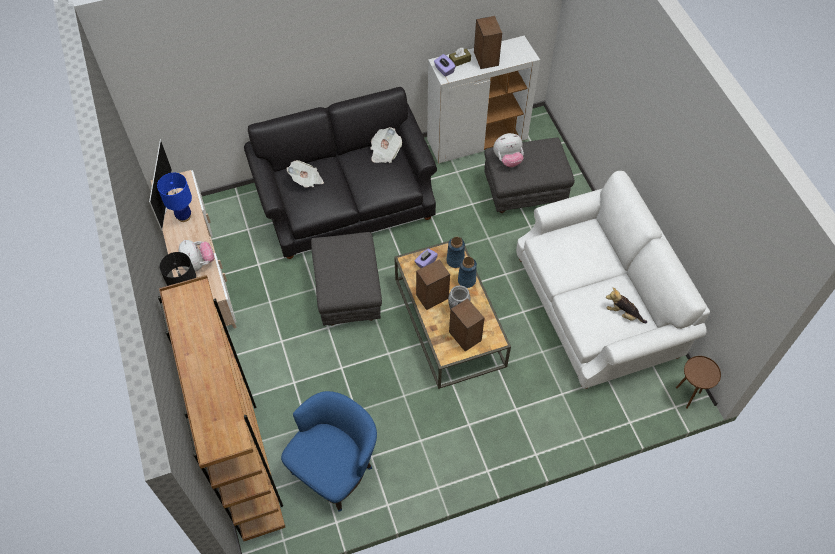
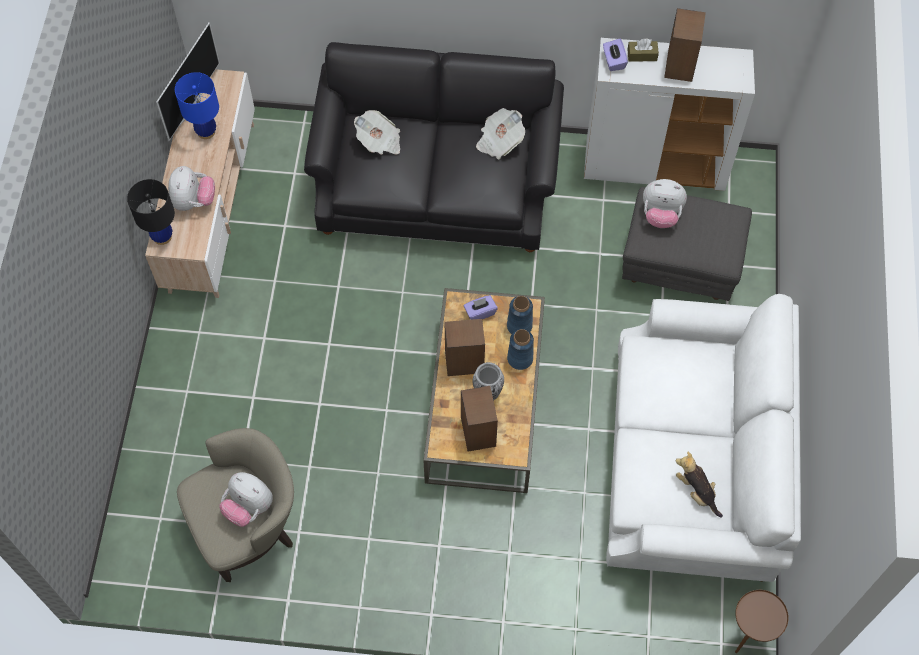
camera: 25 degrees right, 5 degrees up
(246, 461) = (150, 471): brown bookcase -> none
(335, 469) = (248, 528): blue armchair -> beige armchair
(340, 448) = (249, 507): none -> plush toy
(349, 295) = (376, 313): grey ottoman -> none

